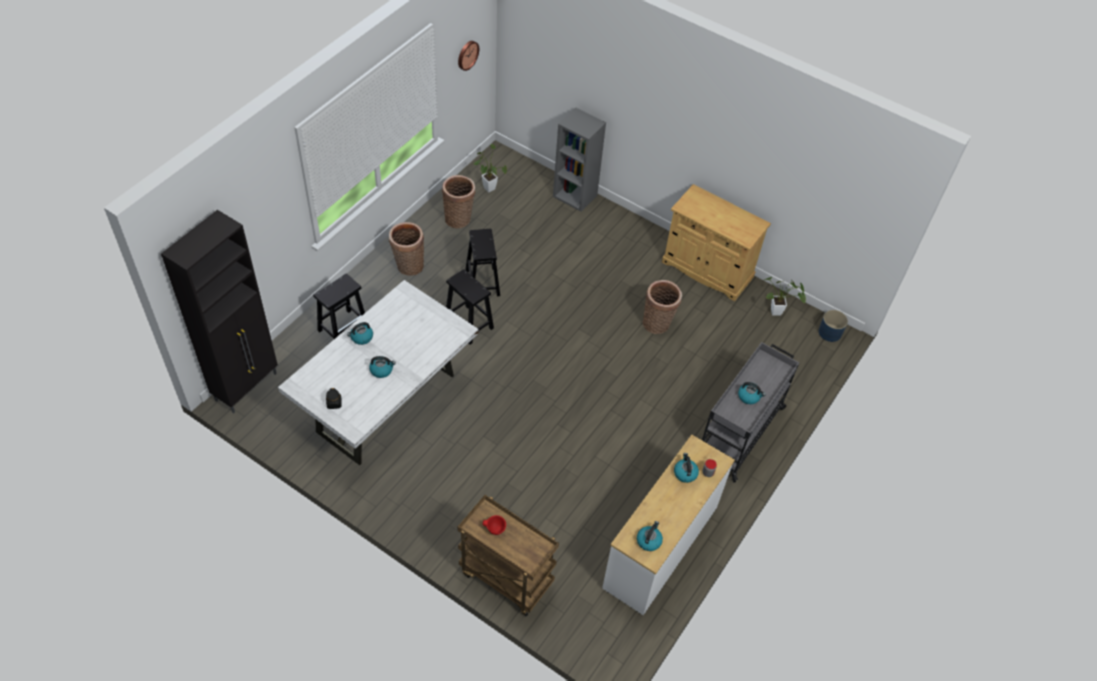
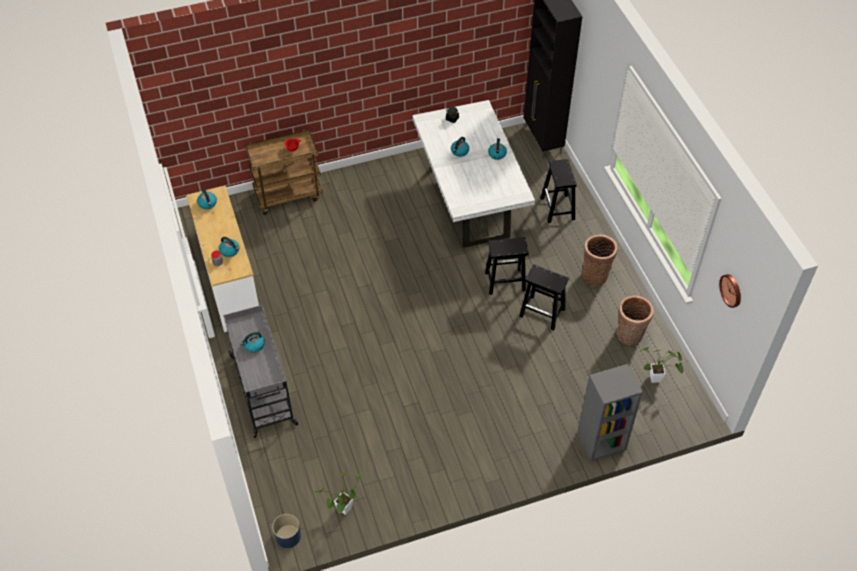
camera: 130 degrees right, 0 degrees up
(658, 324) = (406, 407): basket -> none
(707, 269) = (433, 489): beige cabinet -> none

